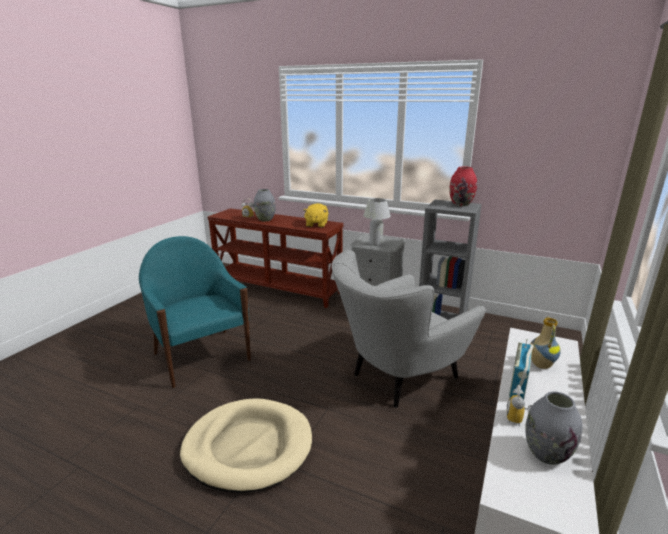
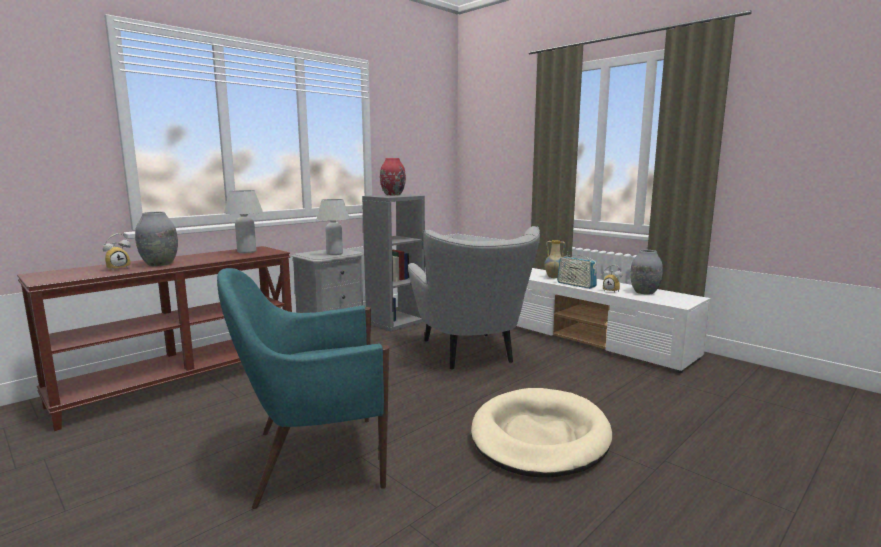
camera: 70 degrees left, 10 degrees down
(316, 224) = (246, 252): yellow plush toy -> white table lamp

